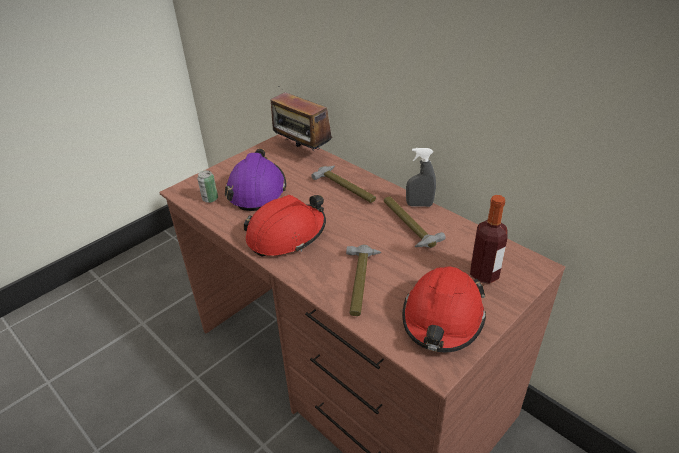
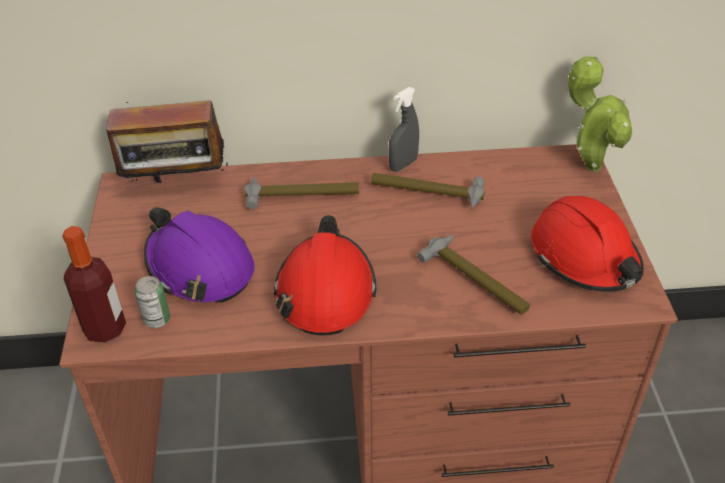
camera: 50 degrees left, 5 degrees up
(484, 274) = (554, 193): bottle -> bottle (105, 329)
(538, 275) = (589, 164): none -> potted plant

